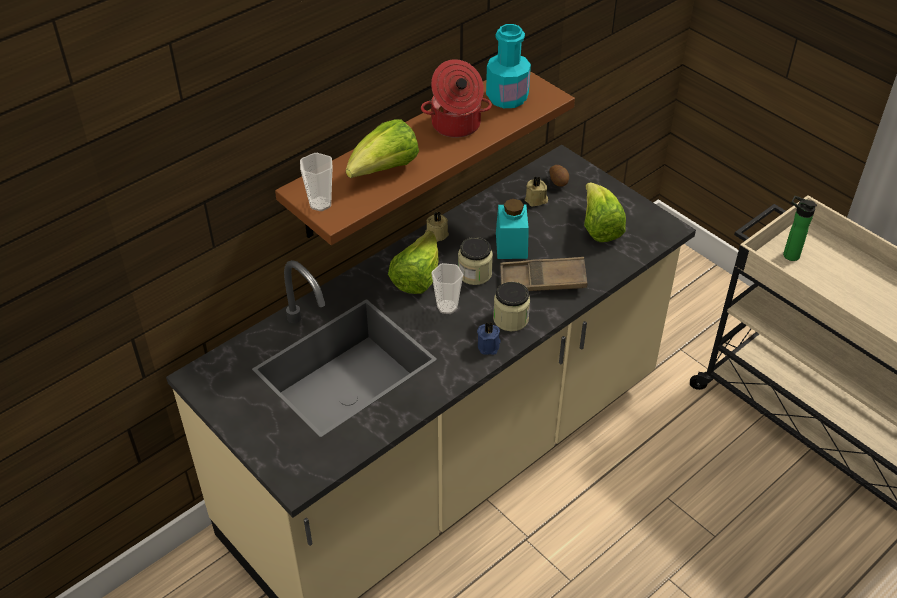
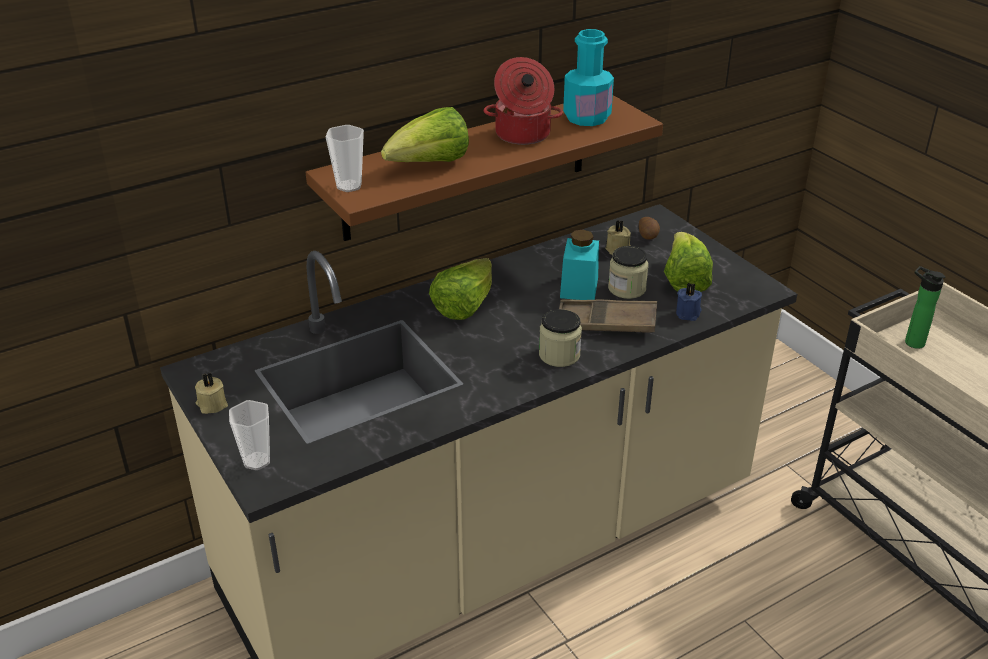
camera: 10 degrees right, 10 degrees down
(436, 234) = (497, 270): beige candle -> beige candle (211, 404)
(447, 307) = (490, 336): cup -> cup (257, 461)
(474, 273) = (530, 309): jar -> jar (627, 289)
(489, 345) = (527, 377): blue candle -> blue candle (689, 313)

